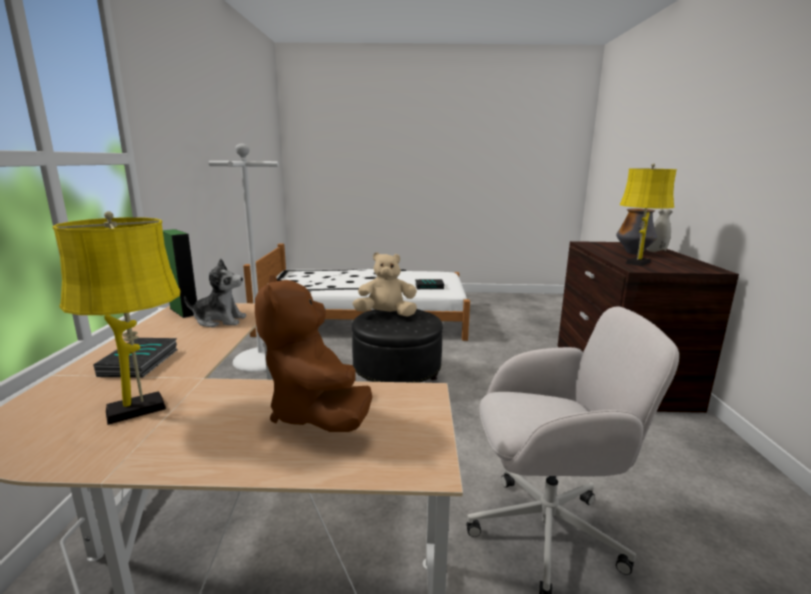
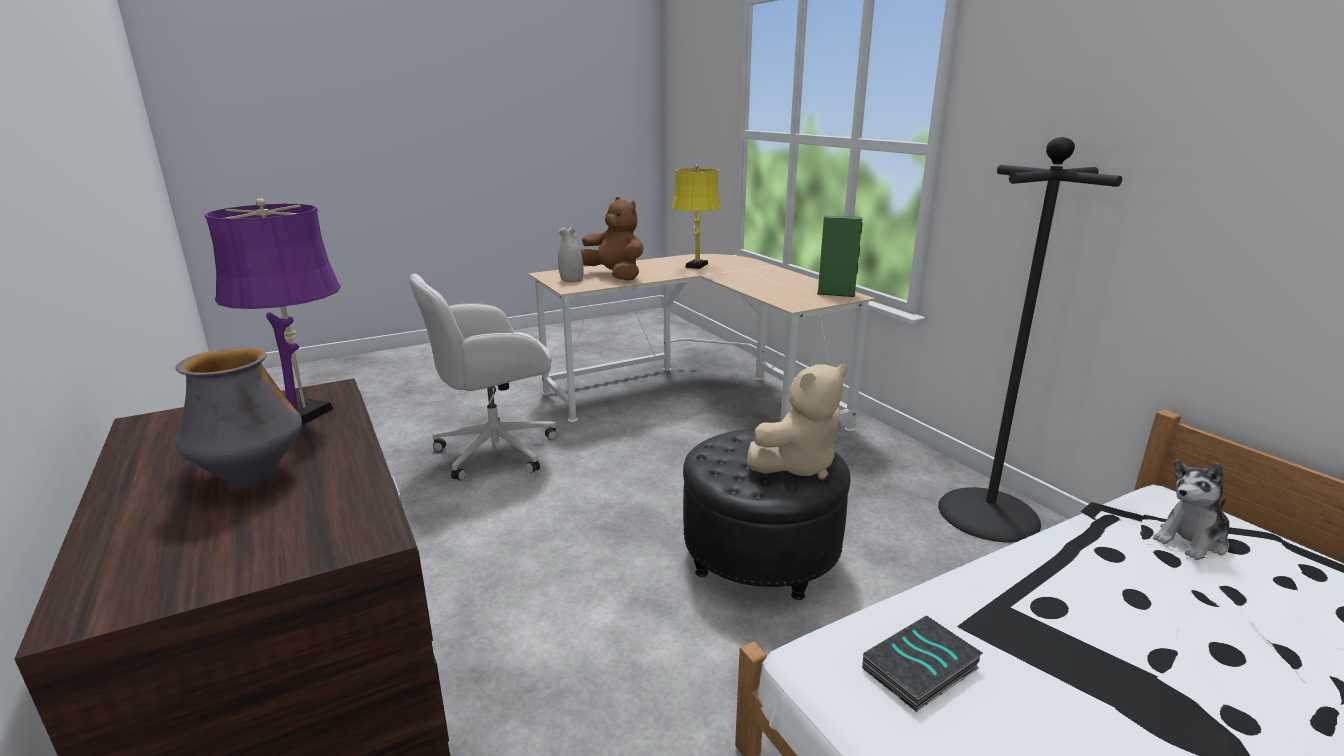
camera: 150 degrees right, 5 degrees up
(140, 362) = (751, 273): book -> none
(220, 320) = (786, 294): plush toy -> plush toy (1191, 540)
(261, 359) = (988, 514): white clothes rack -> black clothes rack
(636, 263) = (305, 415): yellow table lamp -> purple table lamp
(656, 251) = (142, 520): white vase -> white vase (571, 280)

